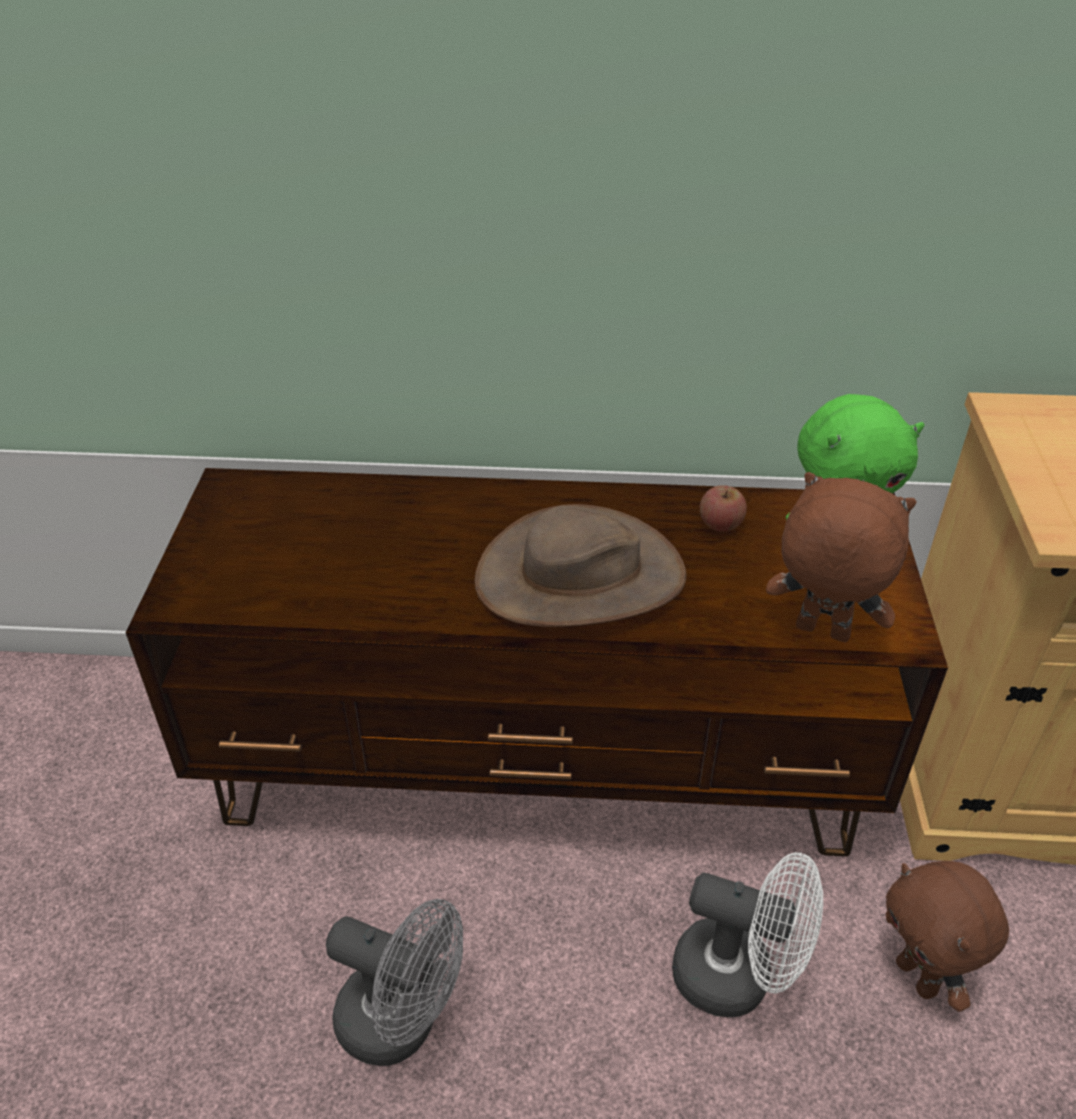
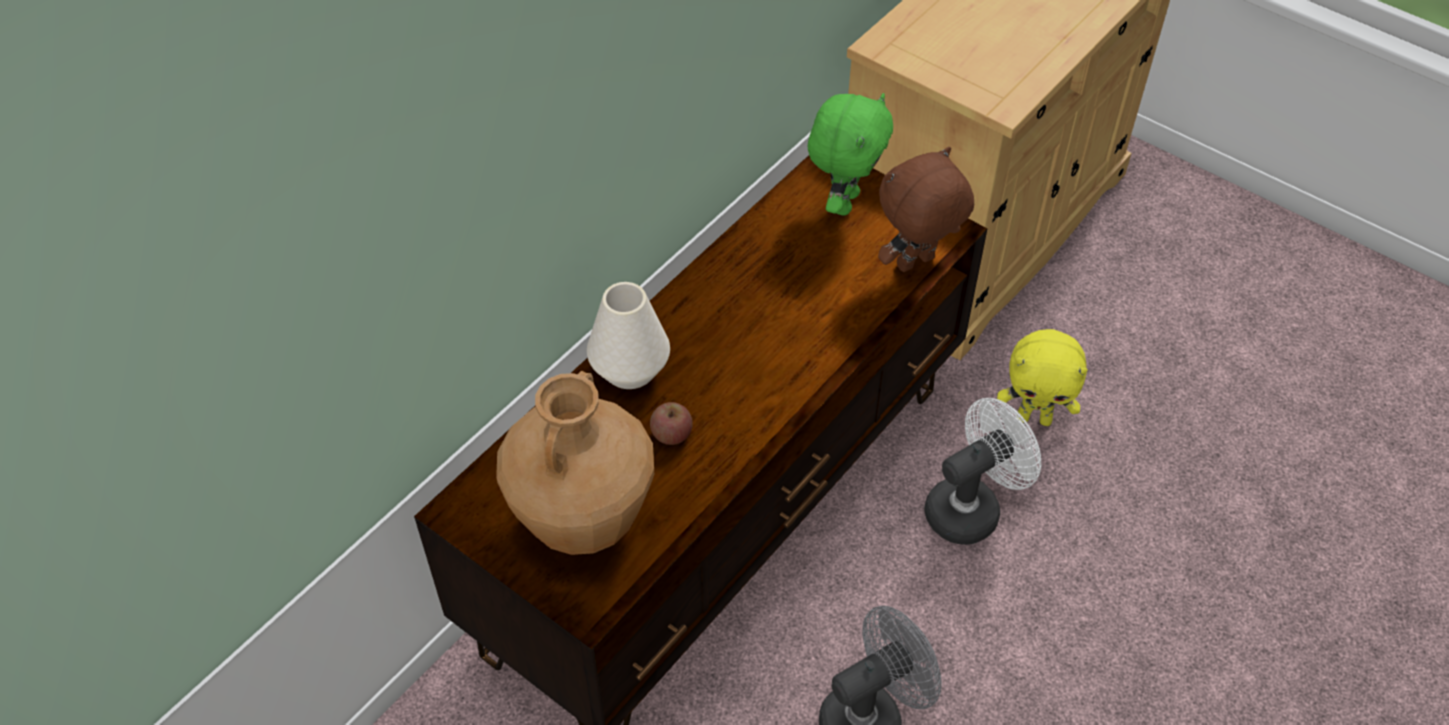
camera: 55 degrees left, 10 degrees up
(270, 559) = (584, 520): none -> brown vase
(469, 505) = (630, 368): none -> white vase
(580, 577) = (765, 349): brown hat -> none
(720, 524) = (776, 245): apple -> apple (671, 434)
(919, 977) = (1034, 418): brown plush toy -> yellow plush toy

